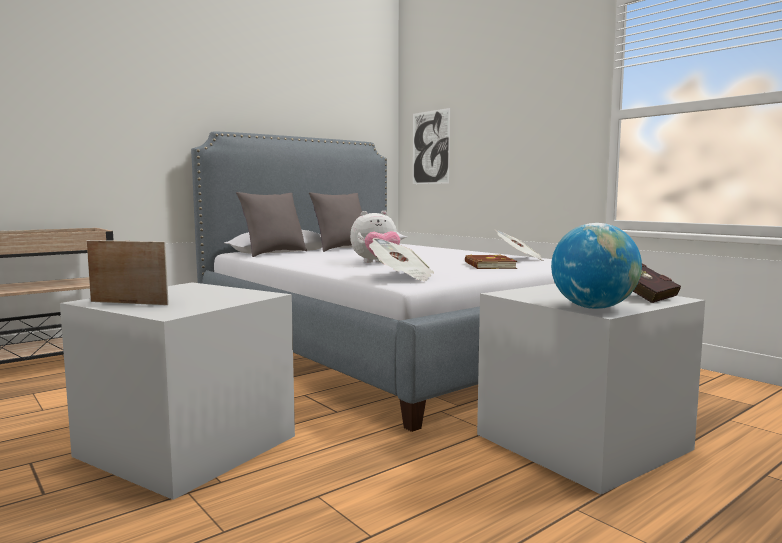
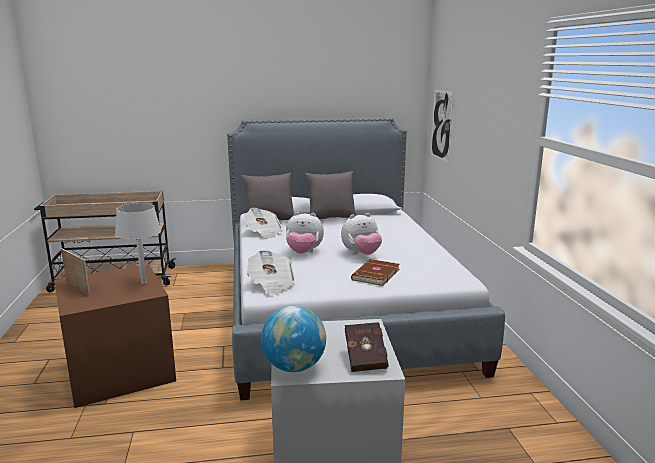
camera: 30 degrees right, 10 degrees up
(184, 446) = (118, 370): grey storage box -> brown storage box
(227, 291) = (144, 282): none -> grey table lamp
(438, 260) = (361, 254): none -> plush toy
(519, 259) = (426, 266): newspaper -> newspaper (263, 233)

